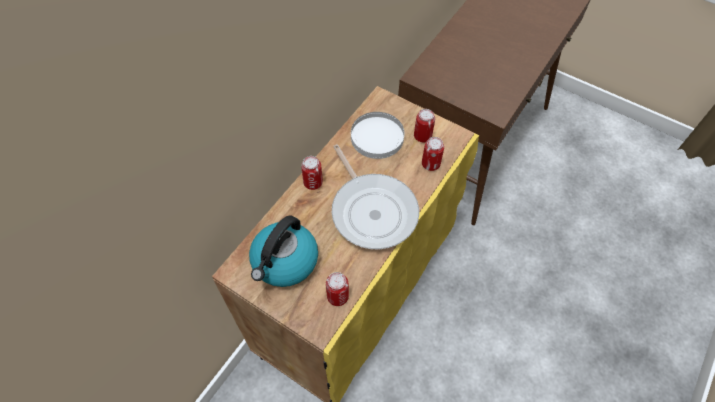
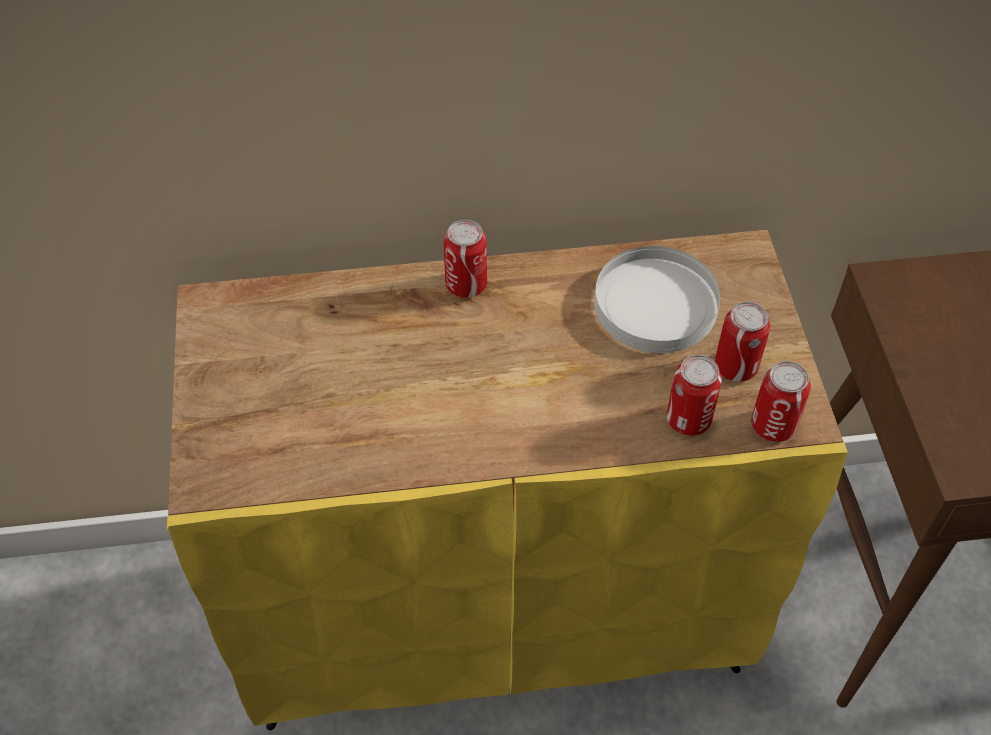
camera: 50 degrees right, 5 degrees down
(285, 262) = (282, 353): kettle -> none
(337, 296) = (283, 467): can -> can (773, 425)
(372, 210) = (497, 400): frying pan -> none

